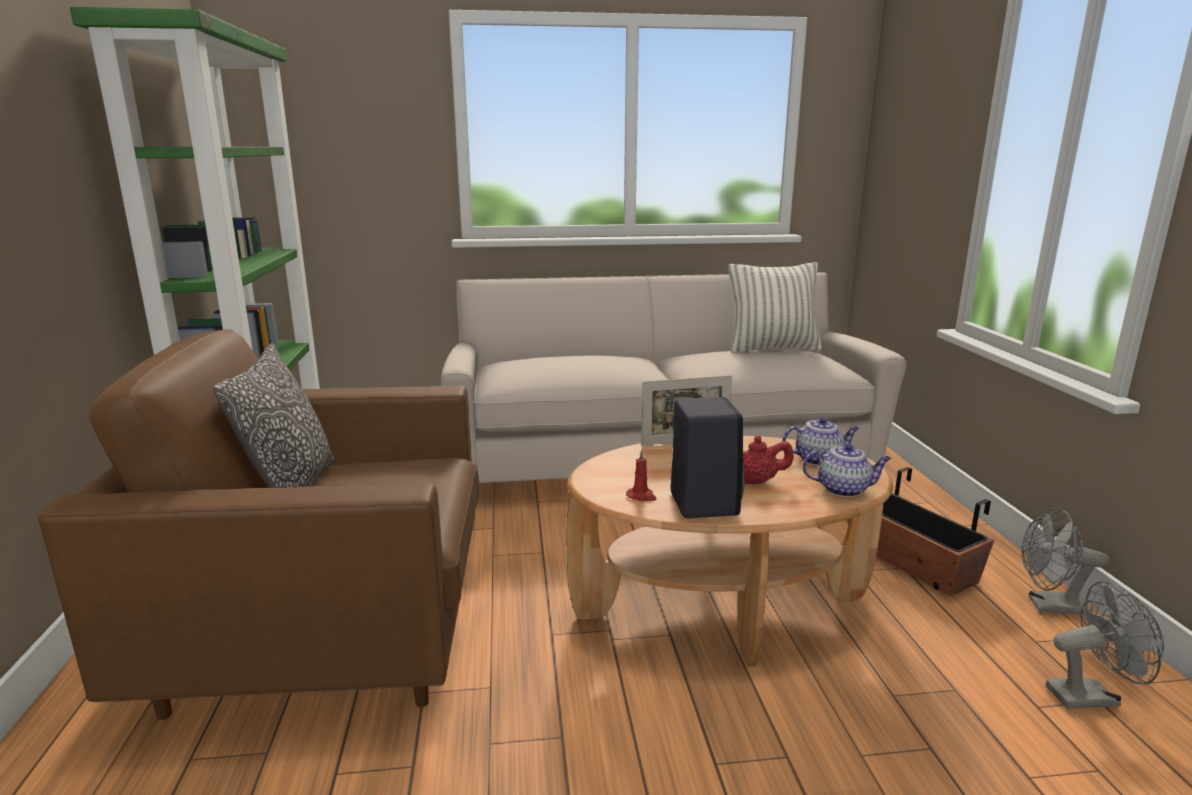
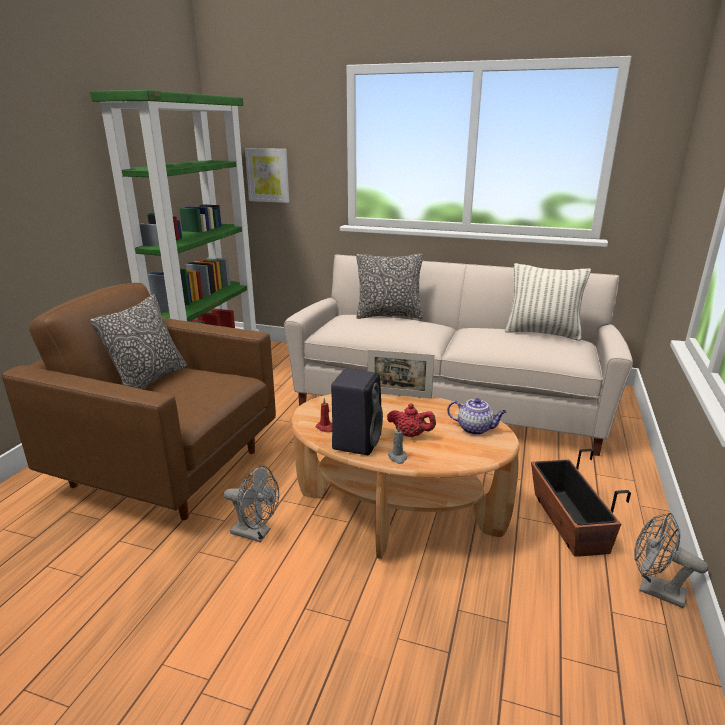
camera: 25 degrees right, 5 degrees up
(325, 170) = (268, 175): none -> picture
(569, 353) = (389, 315): none -> pillow
(775, 509) = (397, 457): none -> grey candle
(844, 489) = (464, 455): teapot -> none
(1091, 696) = (614, 665): grey fan -> grey fan (256, 533)

